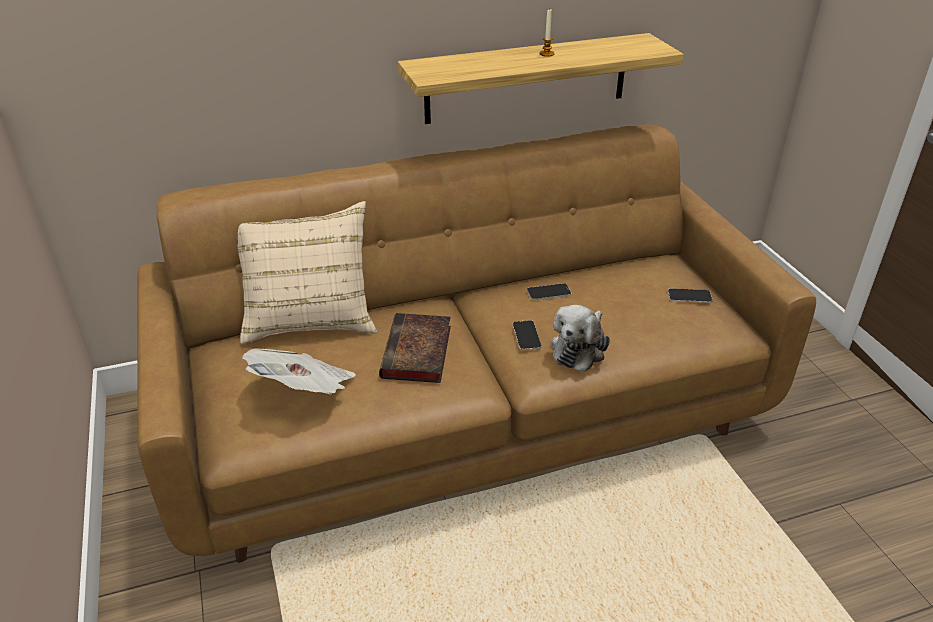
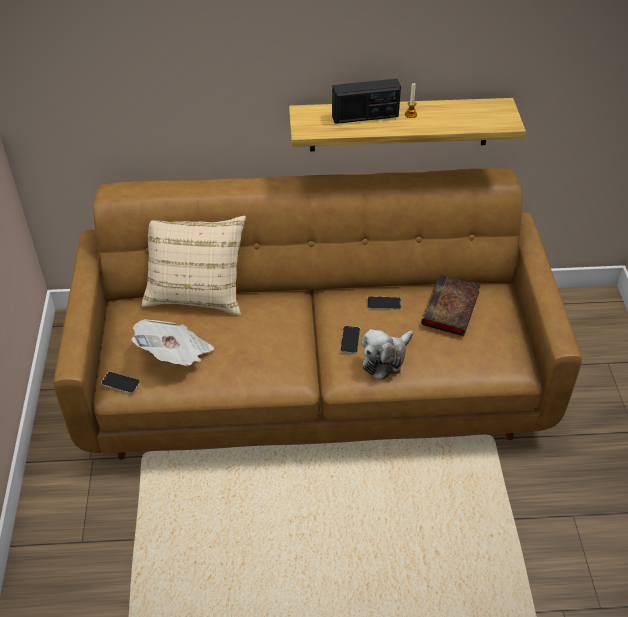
camera: 15 degrees right, 10 degrees up
(417, 354) = (263, 340): book -> book (451, 310)
(495, 60) = (365, 116): none -> radio
(689, 296) = (495, 329): phone -> phone (120, 383)

